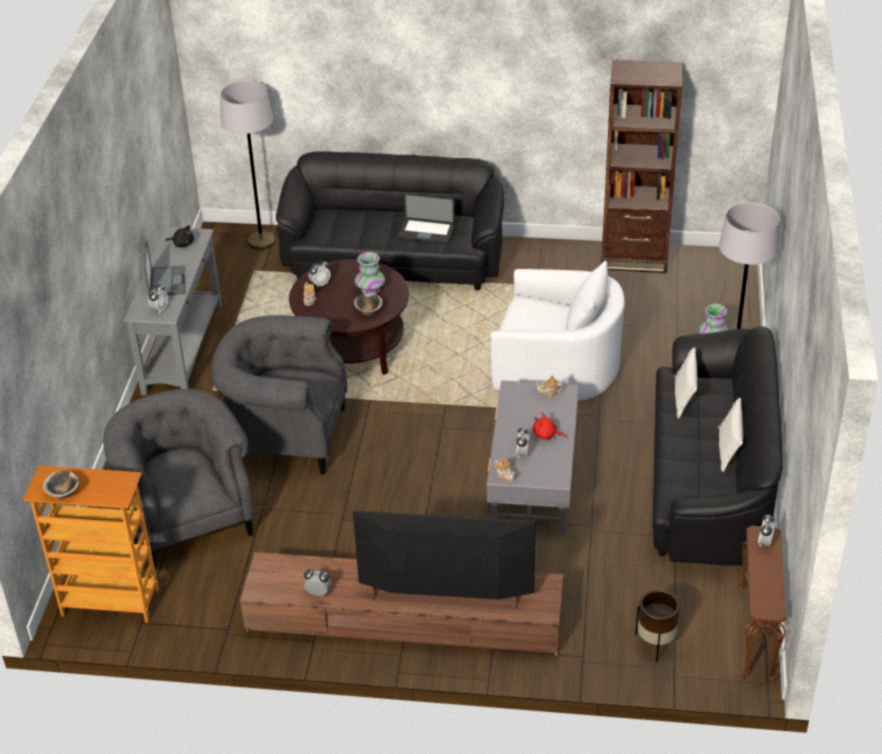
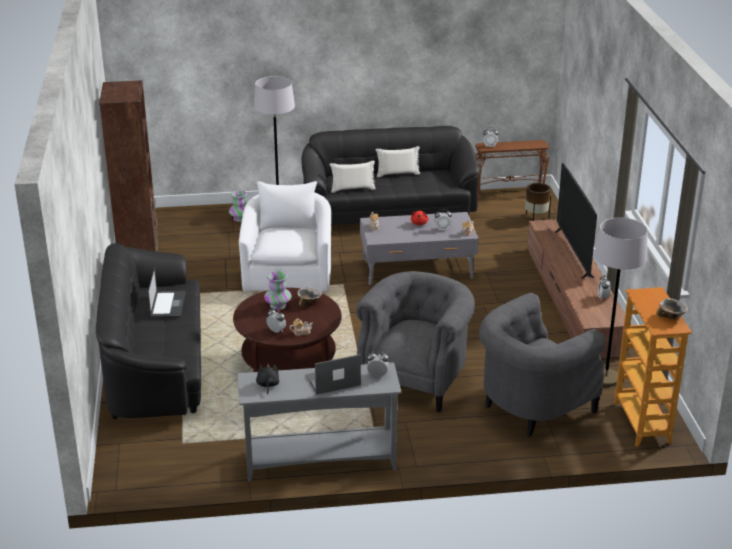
camera: 105 degrees left, 10 degrees down
(261, 241) = (128, 449): grey floor lamp -> grey floor lamp (605, 378)
(285, 436) = (417, 378): grey armchair -> grey armchair turned 150 degrees counterclockwise

